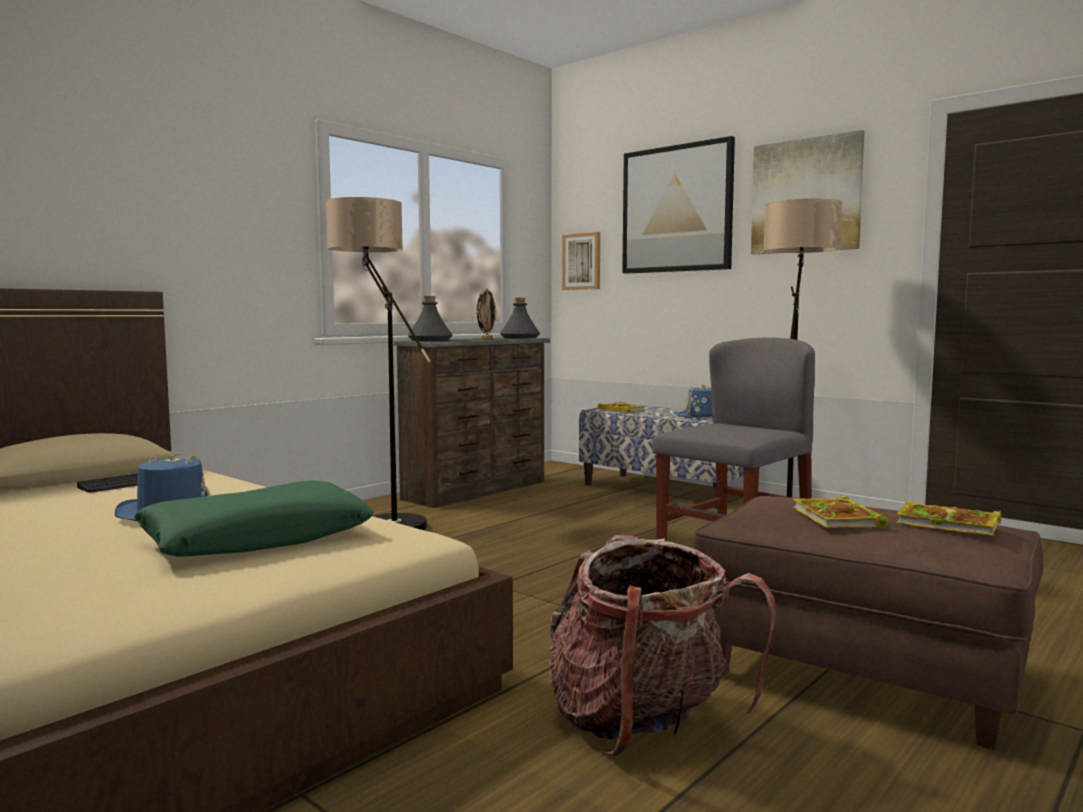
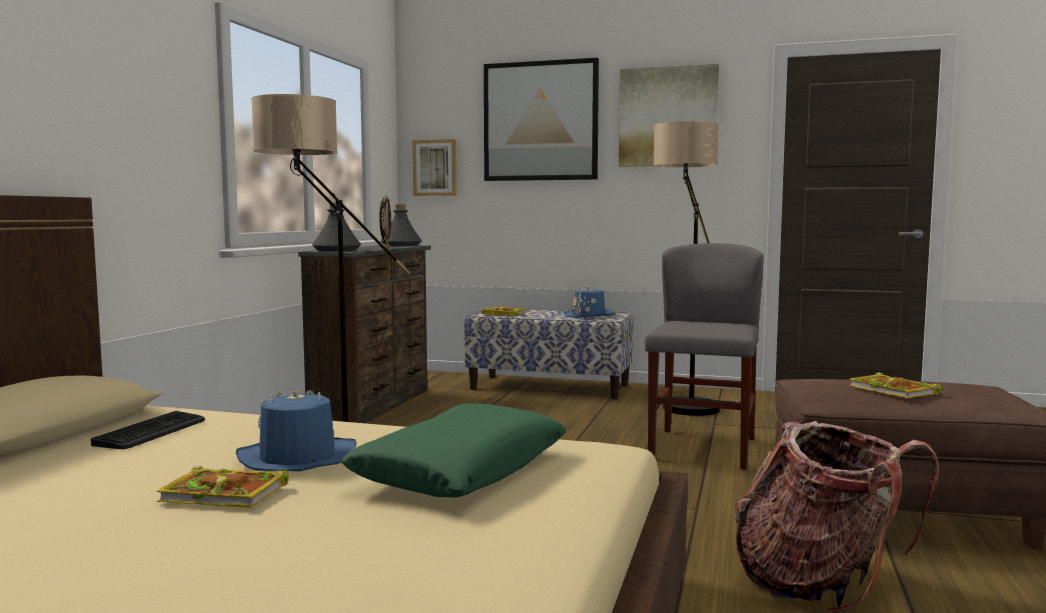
camera: 25 degrees left, 0 degrees up
(950, 524) = (965, 387): book -> book (227, 493)

